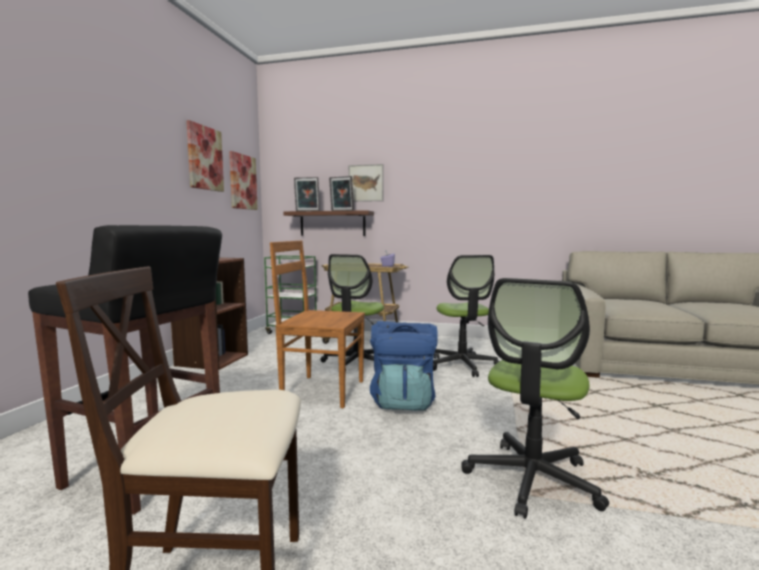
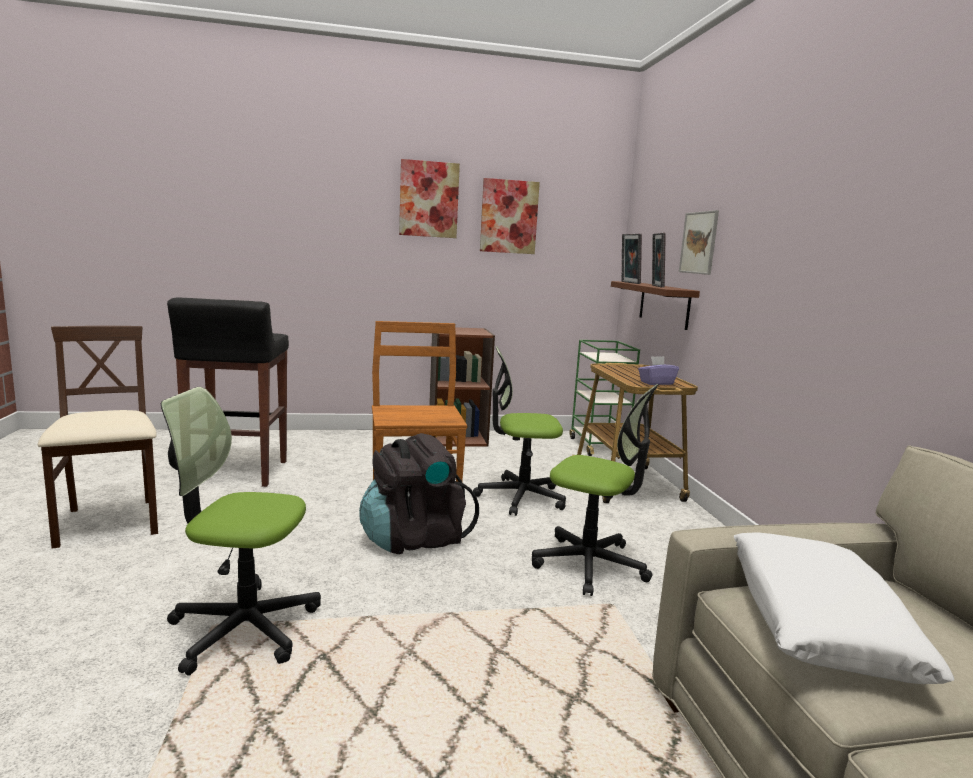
camera: 65 degrees right, 5 degrees up
(242, 182) = (580, 240): picture -> picture (429, 199)
(403, 401) = (414, 539): blue backpack -> black backpack
(462, 365) = (590, 565): office chair -> office chair turned 120 degrees counterclockwise
(637, 307) = (816, 621): none -> white pillow

